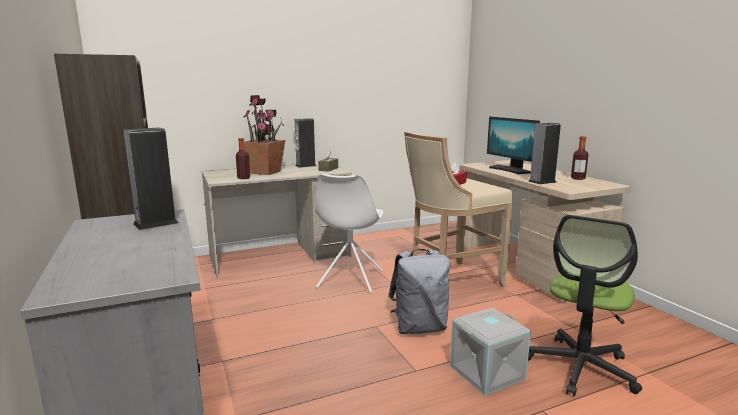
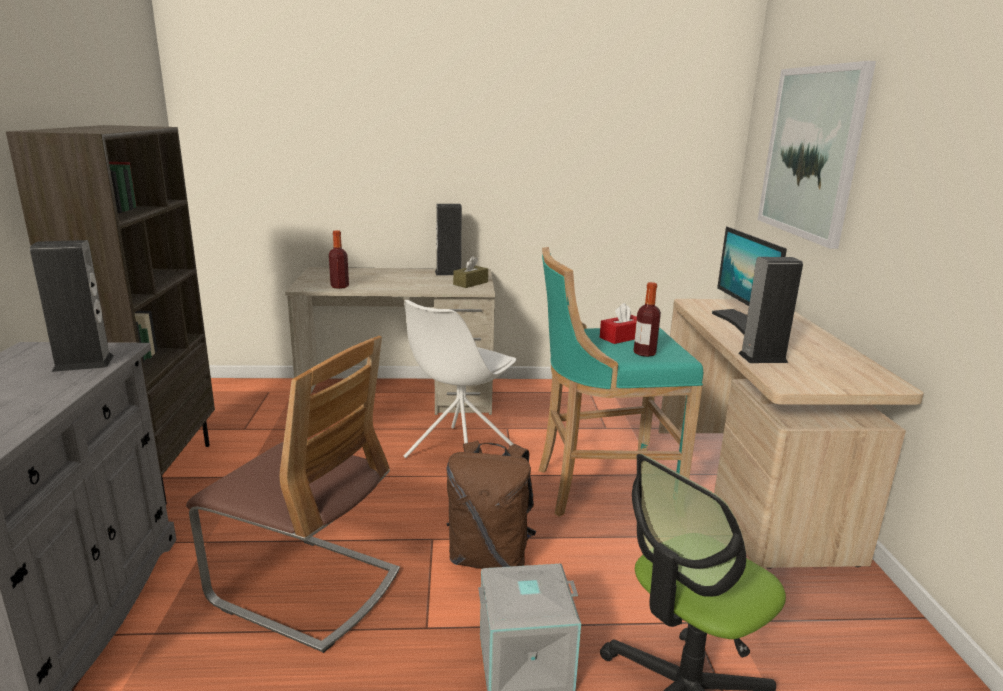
camera: 20 degrees right, 5 degrees up
(266, 172) = (381, 279): potted plant -> none
(319, 369) = (306, 587): none -> chair
(419, 328) = (489, 557): grey backpack -> brown backpack
(450, 282) = (601, 488): beige stool -> turquoise stool
(523, 73) = (811, 152): none -> picture
(578, 178) = (841, 360): bottle -> bottle (644, 353)

